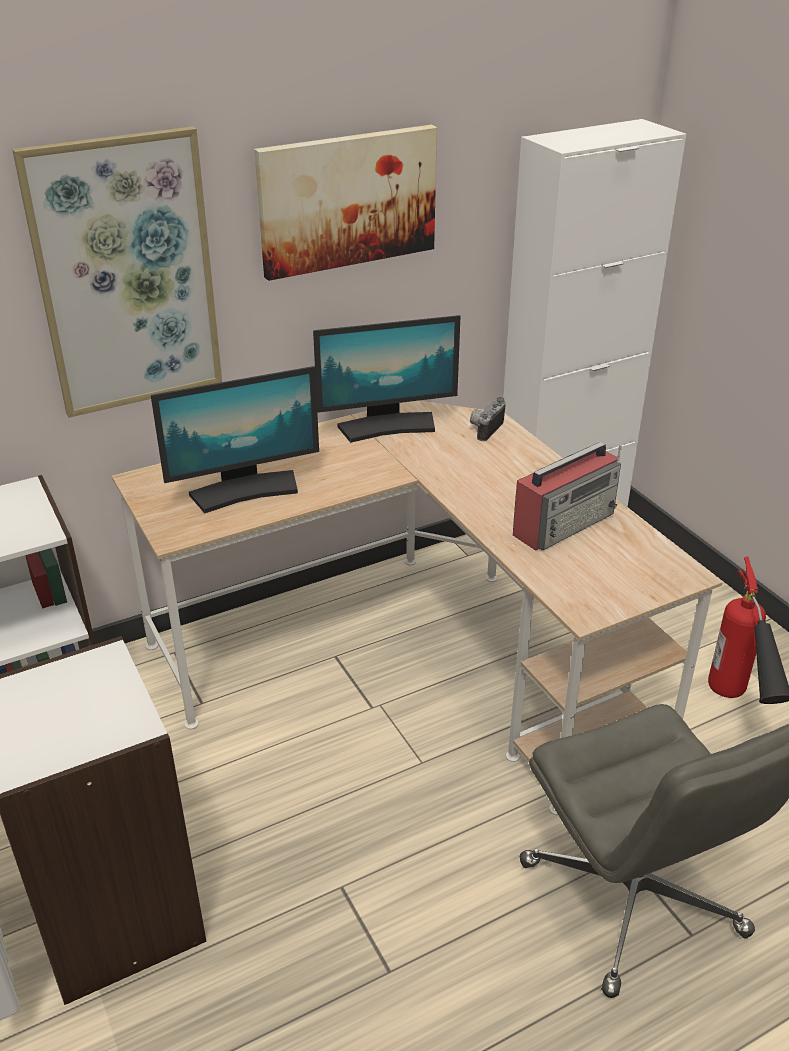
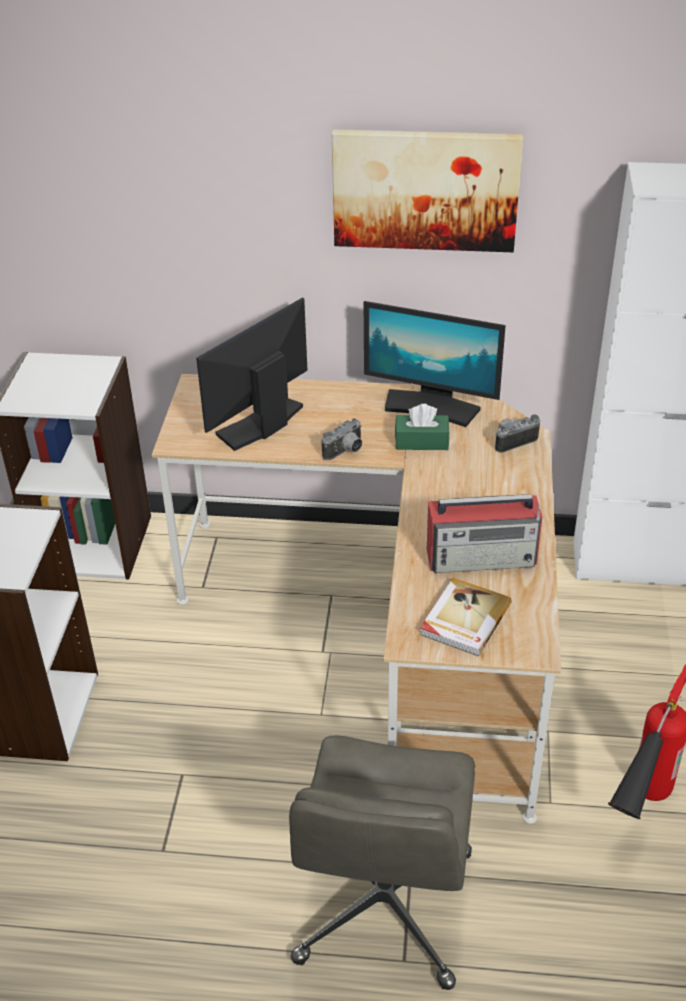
camera: 35 degrees right, 5 degrees up
(126, 275) = (209, 214): picture -> none
(245, 490) = (261, 424): monitor -> monitor turned 120 degrees clockwise
(353, 486) = (346, 452): none -> camera
(410, 455) = (421, 441): none -> green tissue box
(607, 576) = (464, 619): none -> book

